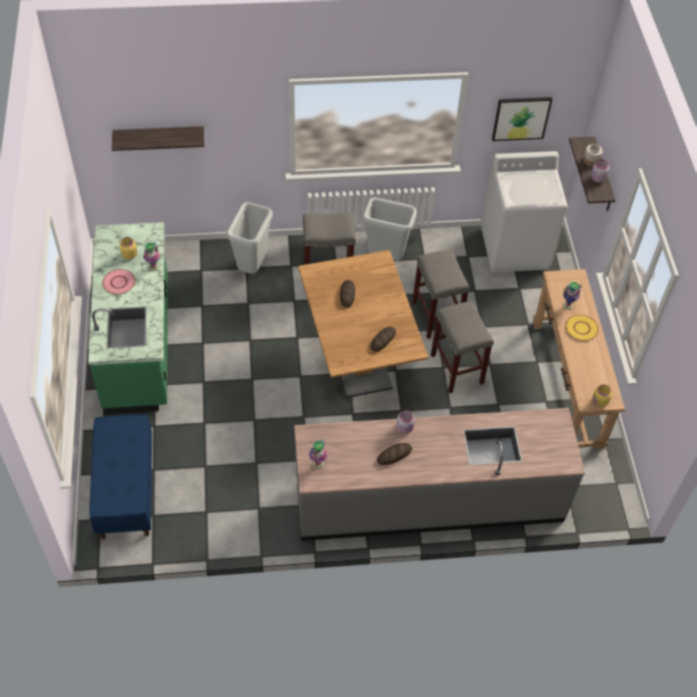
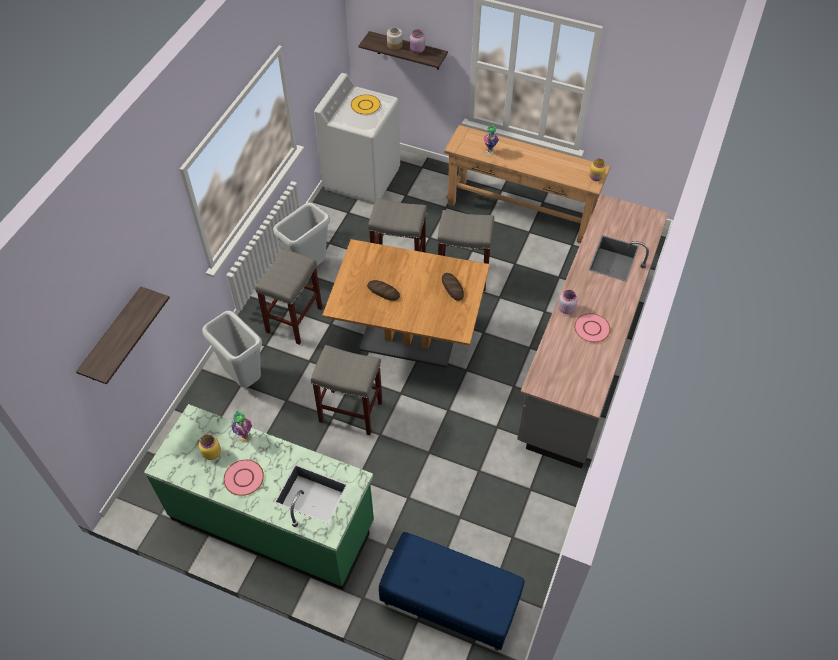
camera: 60 degrees left, 0 degrees up
(261, 349) = (350, 412): none -> grey stool
(318, 464) = (573, 389): vase -> none
(394, 455) = (591, 328): bread -> pink plate
(521, 118) = (316, 61): picture -> none
(581, 328) = (518, 154): yellow plate -> yellow plate (365, 105)

